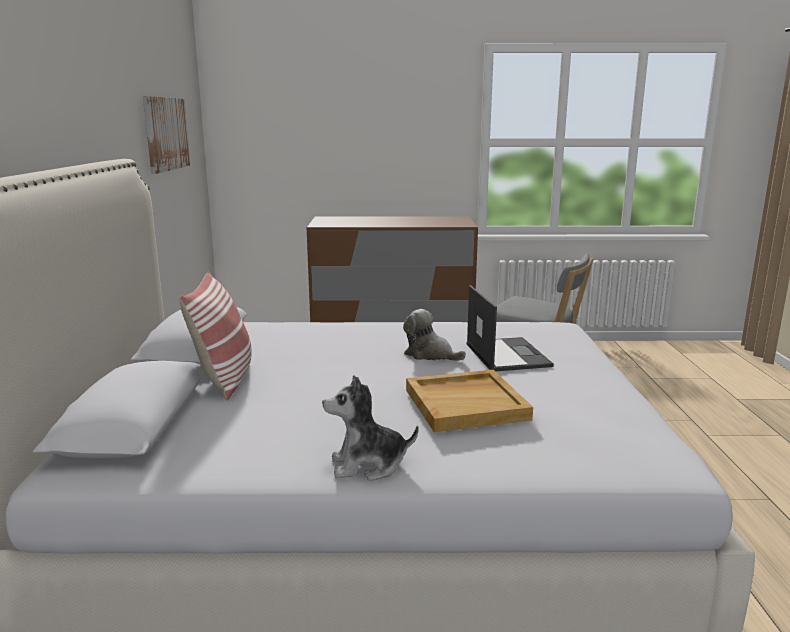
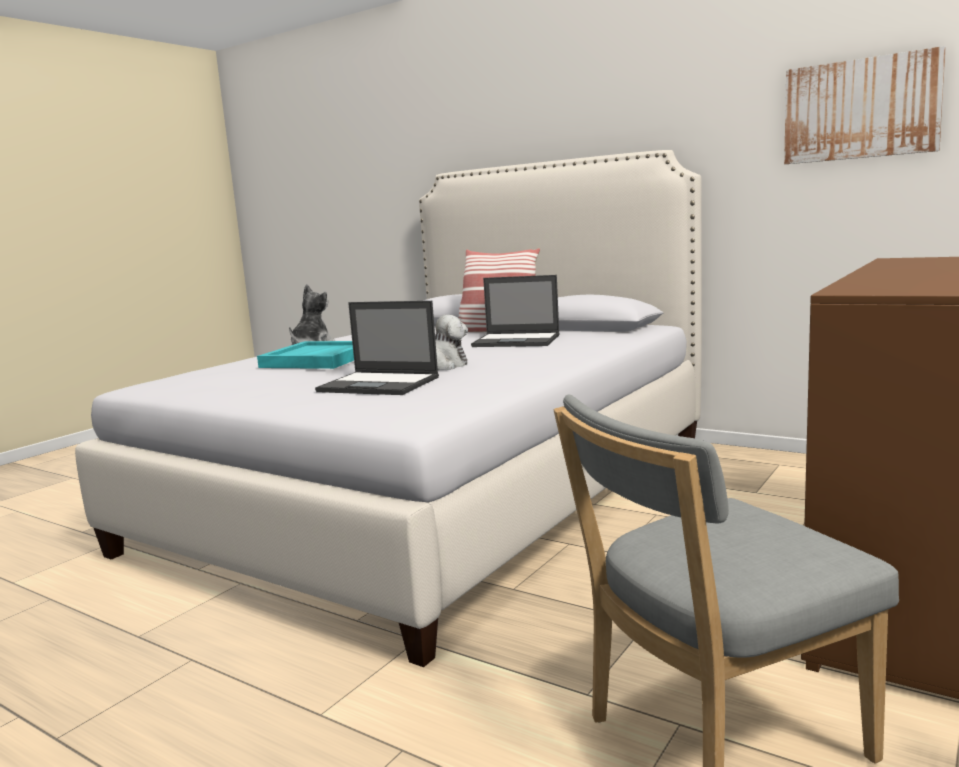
camera: 125 degrees right, 5 degrees down
(294, 355) = (517, 341): none -> laptop
(466, 404) = (319, 360): beige tray -> turquoise tray

